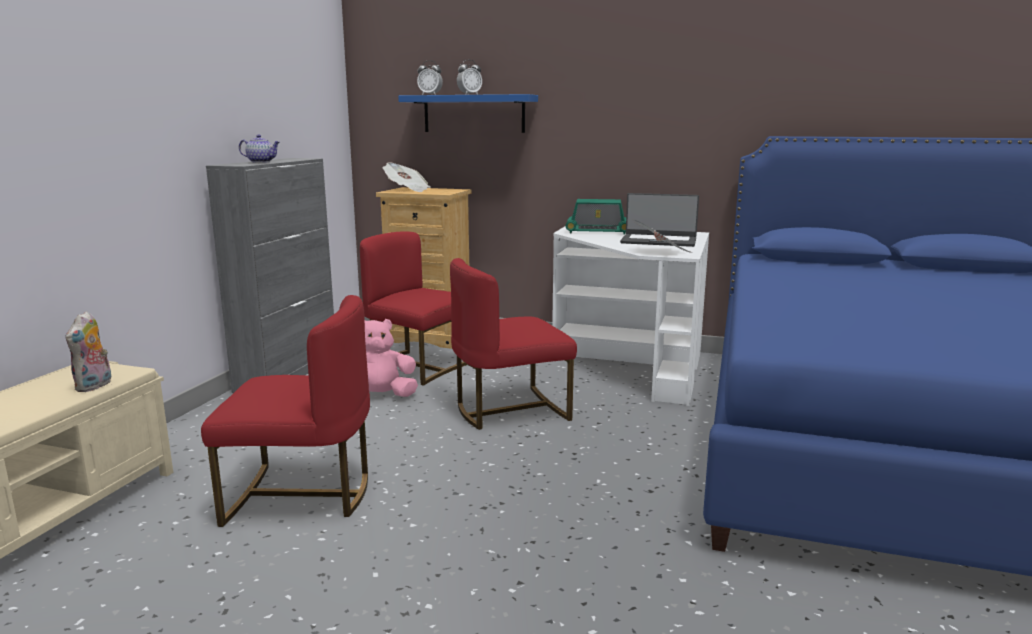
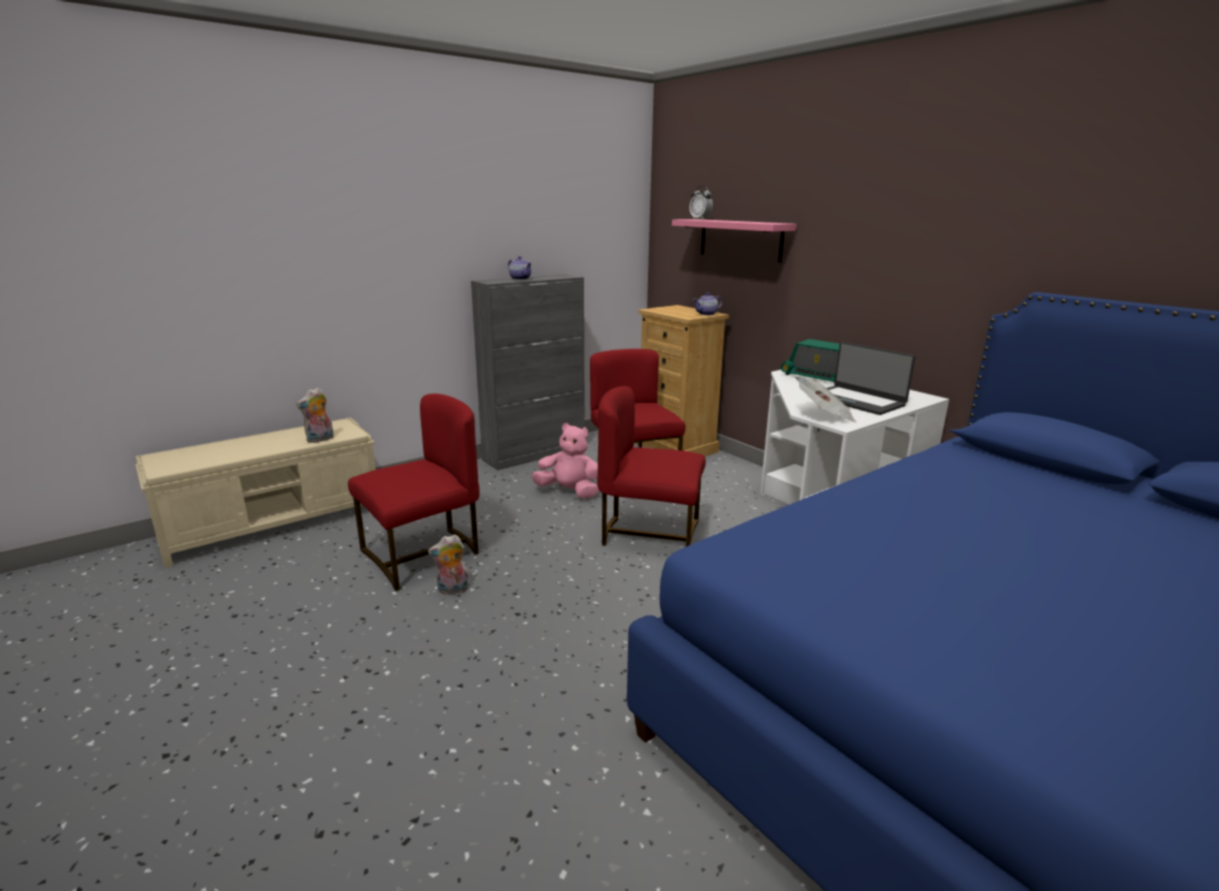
camera: 35 degrees right, 5 degrees up
(301, 495) = (423, 555): red chair -> red chair turned 75 degrees counterclockwise
(386, 513) = (452, 590): none -> plush toy
(407, 190) = (669, 309): newspaper -> none
(452, 190) = (707, 314): none -> teapot
(469, 94) = (731, 221): alarm clock -> none
(474, 114) = (740, 239): blue shelf -> pink shelf

